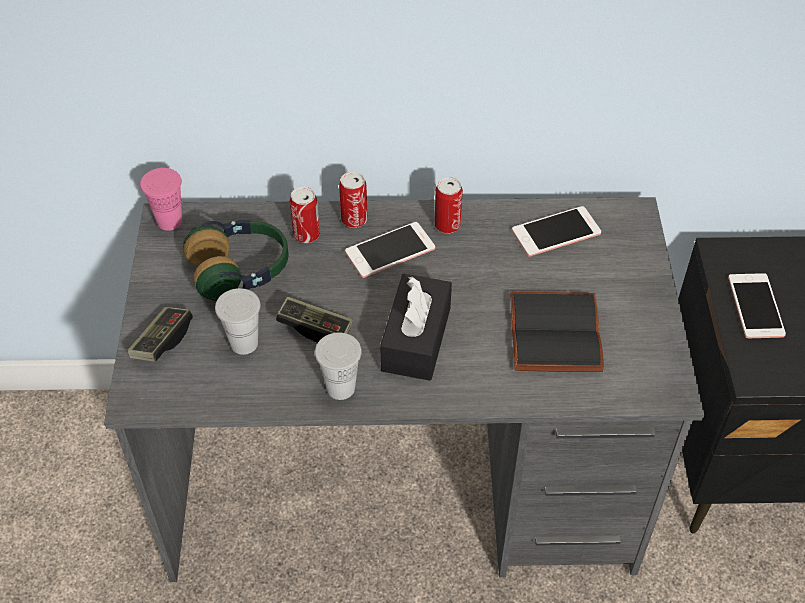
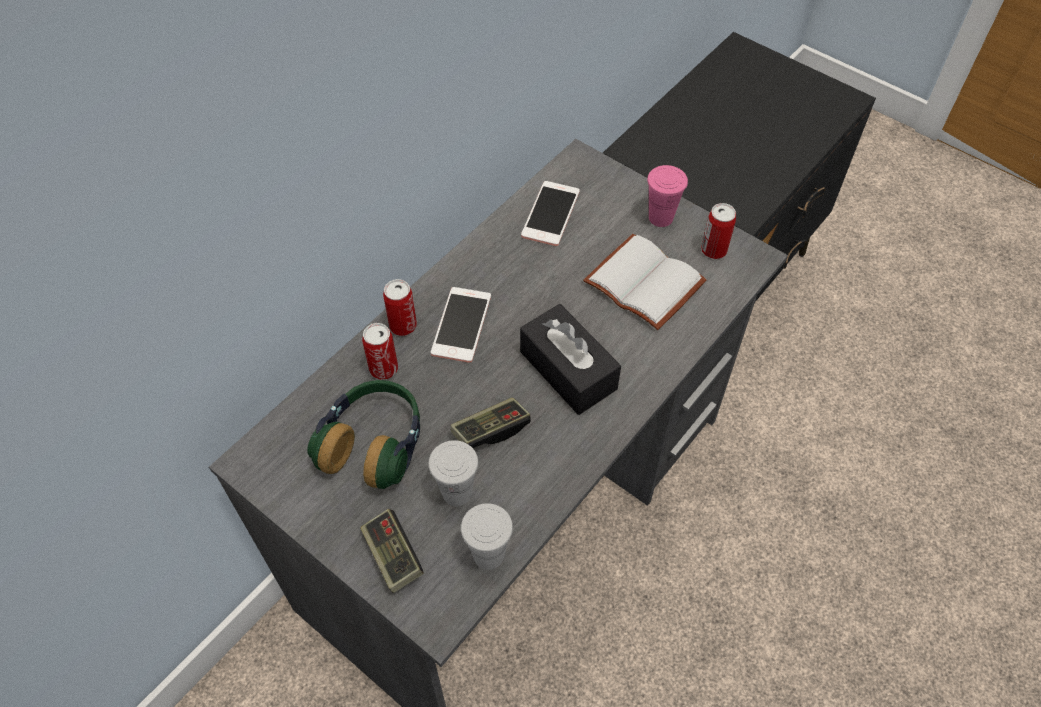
camera: 50 degrees left, 5 degrees up
(169, 221) = (255, 460): pink cup -> pink cup (660, 218)
(340, 388) = (569, 454): white cup -> white cup (488, 555)
(447, 225) = (474, 271): can -> can (713, 250)
(558, 335) = (647, 282): black book -> white book
(755, 306) = (690, 169): phone -> none

